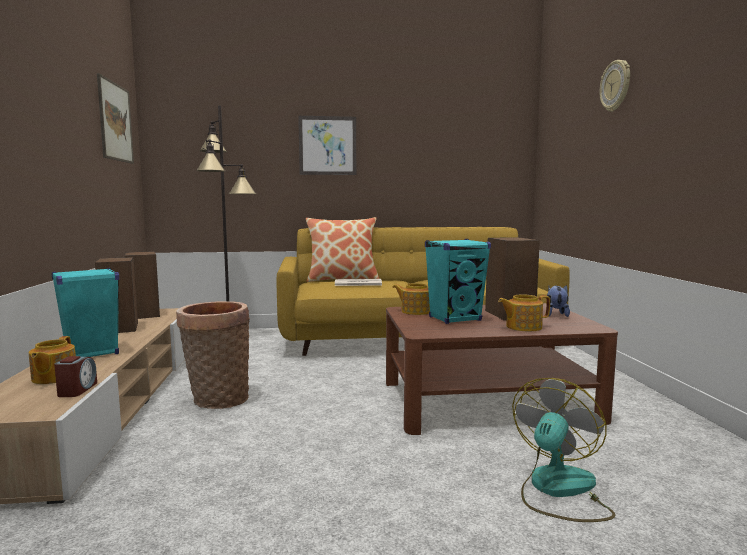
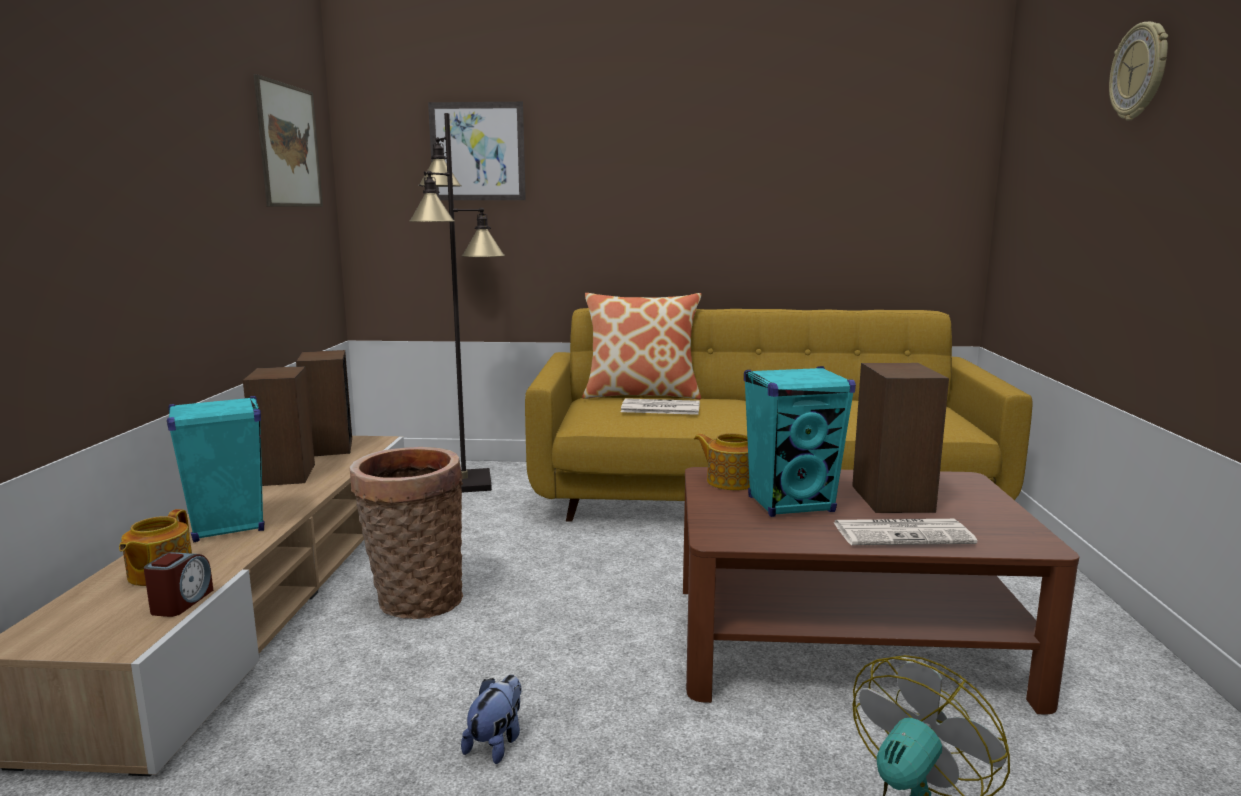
camera: 10 degrees right, 5 degrees up
(327, 145) = (626, 170): picture -> picture (477, 151)
(522, 327) = (903, 533): teapot -> newspaper
(556, 314) = (977, 504): plush toy -> plush toy (496, 743)

